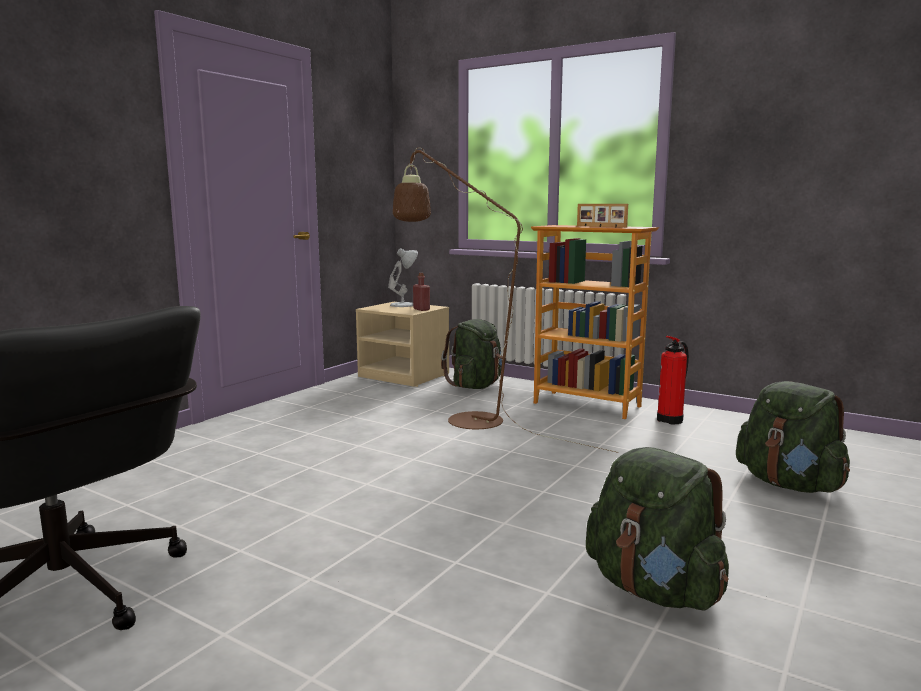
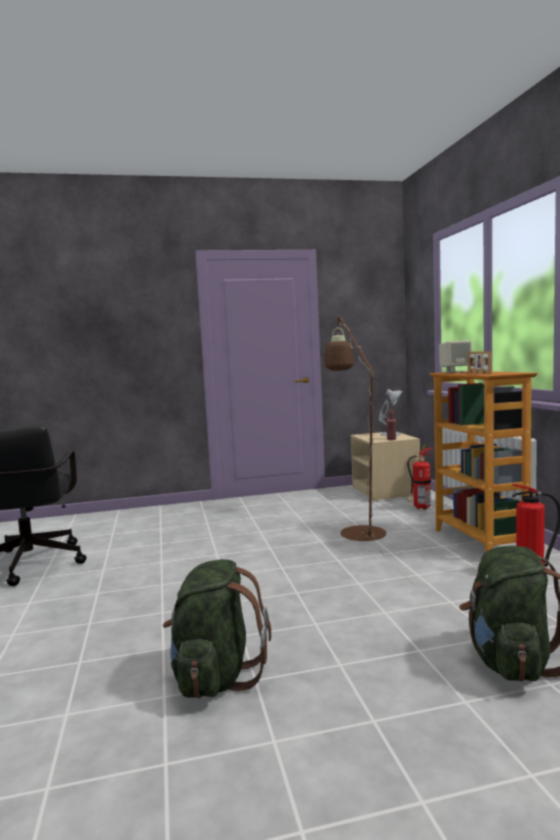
camera: 45 degrees right, 5 degrees down
(476, 386) = (420, 508): green backpack -> fire extinguisher
(556, 225) = (455, 372): none -> beige speaker

